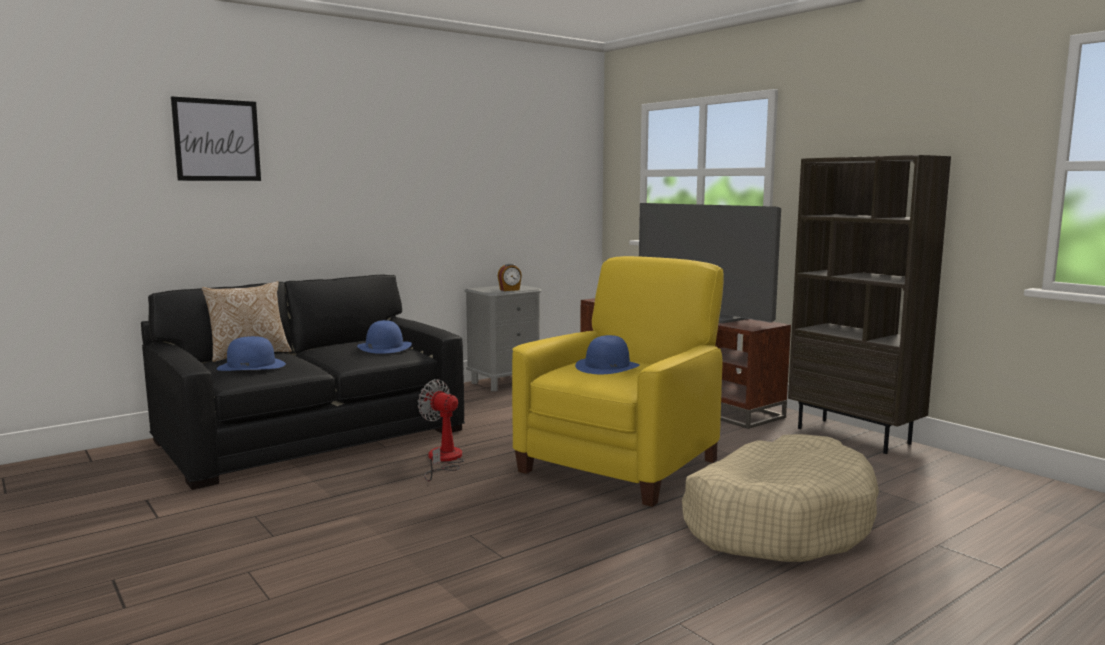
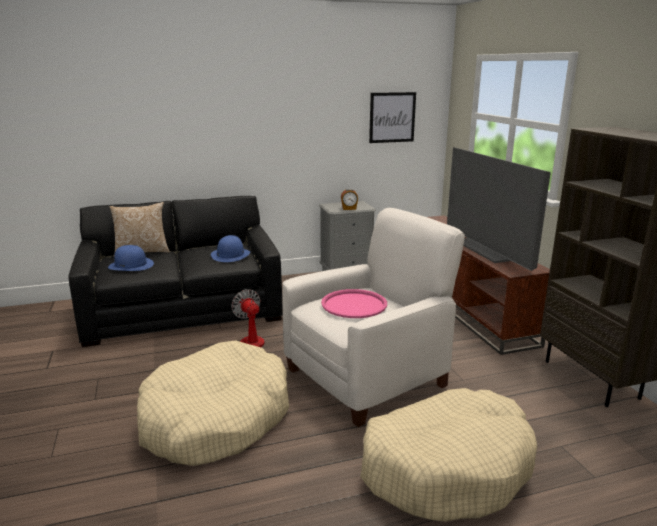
camera: 20 degrees right, 10 degrees up
(217, 140) = (126, 98): picture -> picture (392, 117)
(469, 526) = (216, 418): none -> beige dog bed
(607, 367) = (354, 304): blue hat -> pink tray
(621, 465) = (367, 376): yellow armchair -> white armchair

